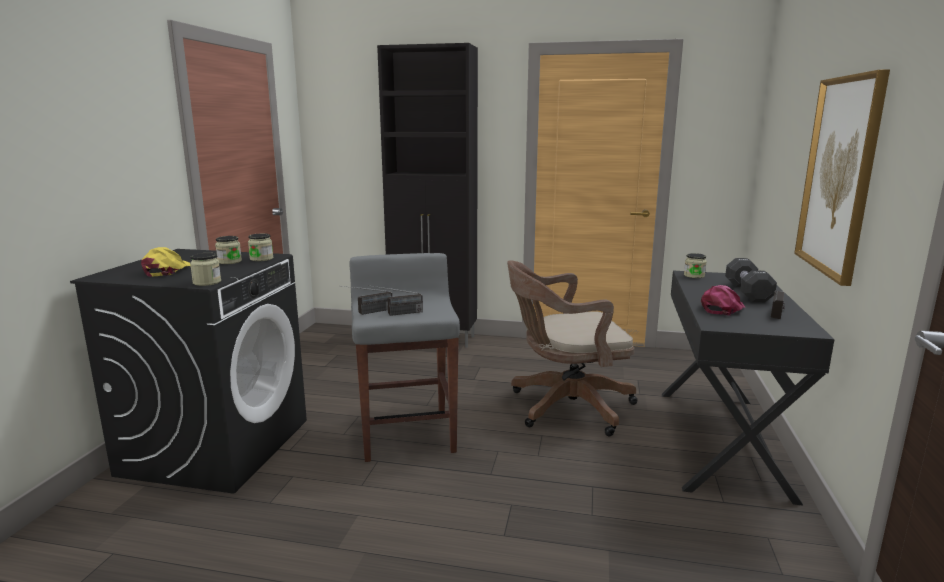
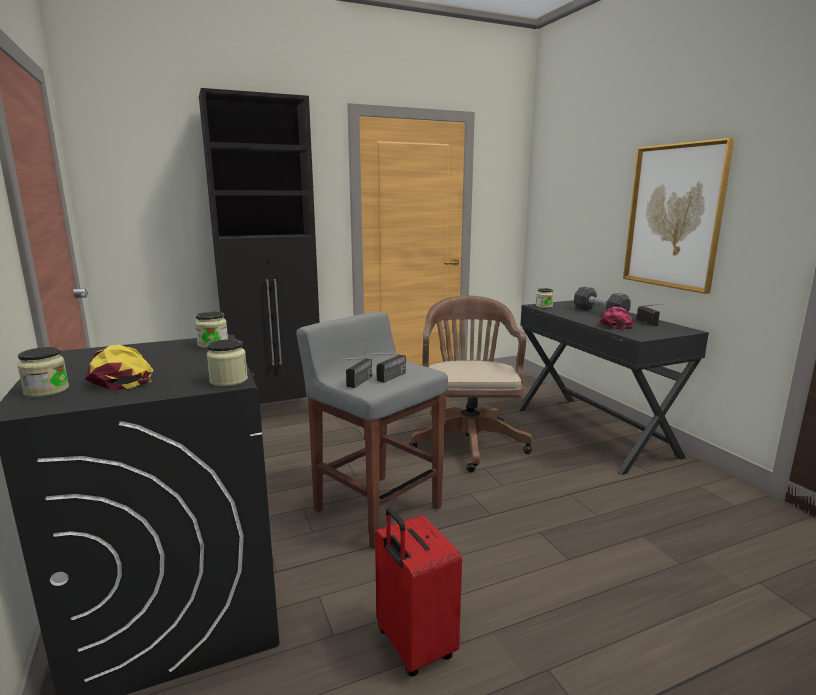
camera: 35 degrees left, 0 degrees up
(229, 261) = (180, 354): jar -> jar (46, 391)
(303, 533) = (413, 646): none -> red suitcase
(565, 407) = (468, 440): brown office chair -> brown office chair turned 135 degrees clockwise

